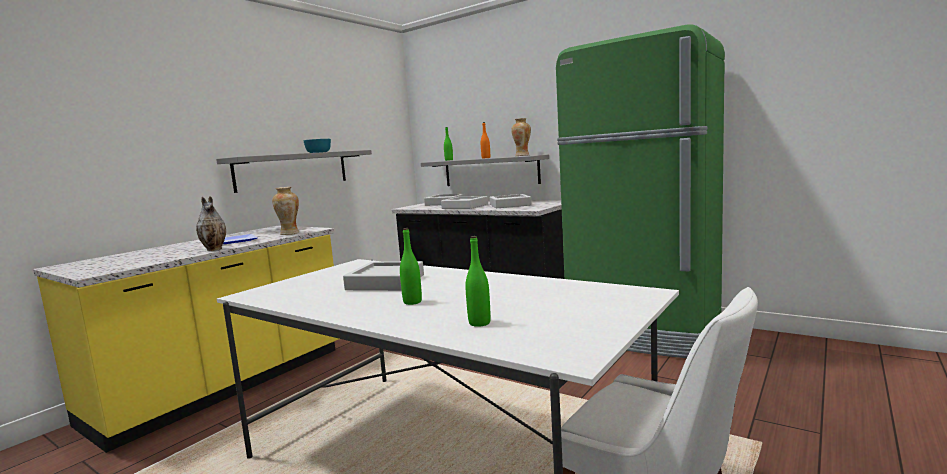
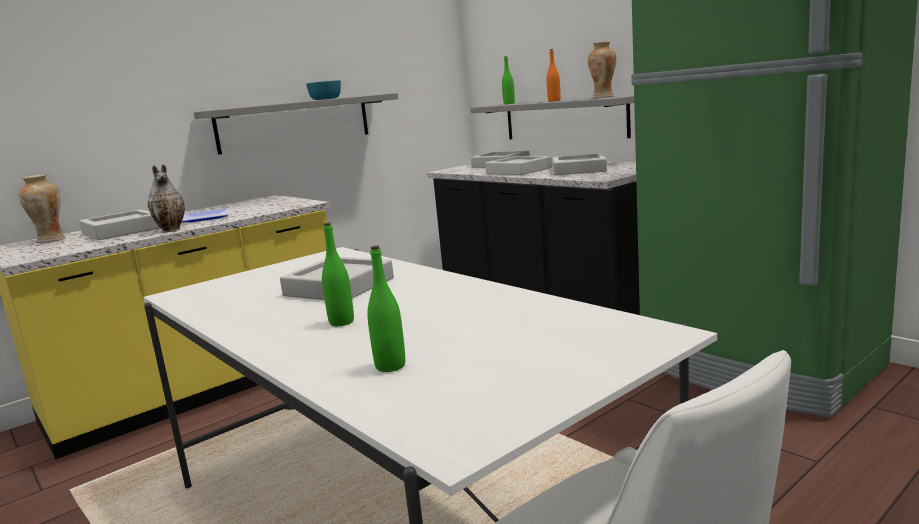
camera: 15 degrees right, 5 degrees up
(165, 252) = (122, 231): none -> grey tray
(289, 233) = (272, 209): vase -> vase (50, 240)

